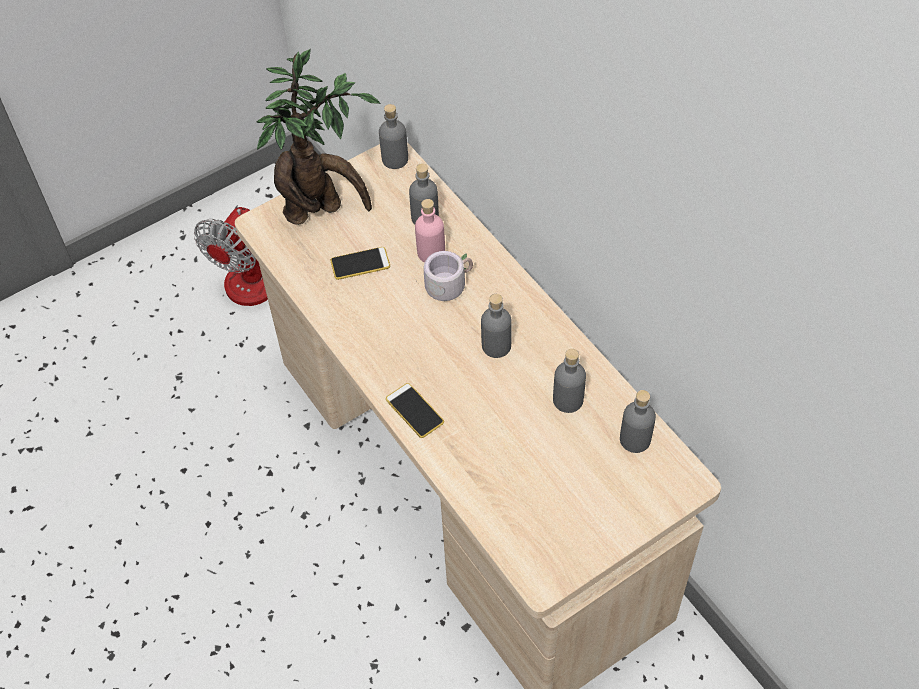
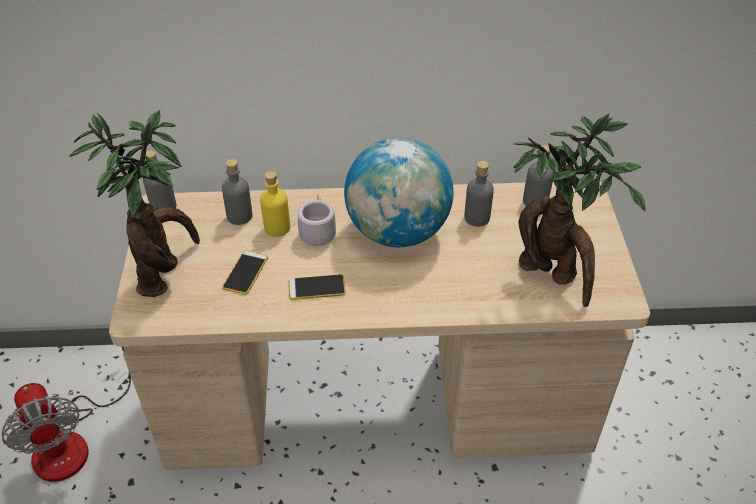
camera: 60 degrees left, 10 degrees down
(414, 411) = (420, 304): phone -> phone (316, 287)
(431, 253) = (277, 228): pink bottle -> yellow bottle
(496, 346) = (398, 232): grey bottle -> globe
(533, 502) = (552, 275): none -> potted plant

